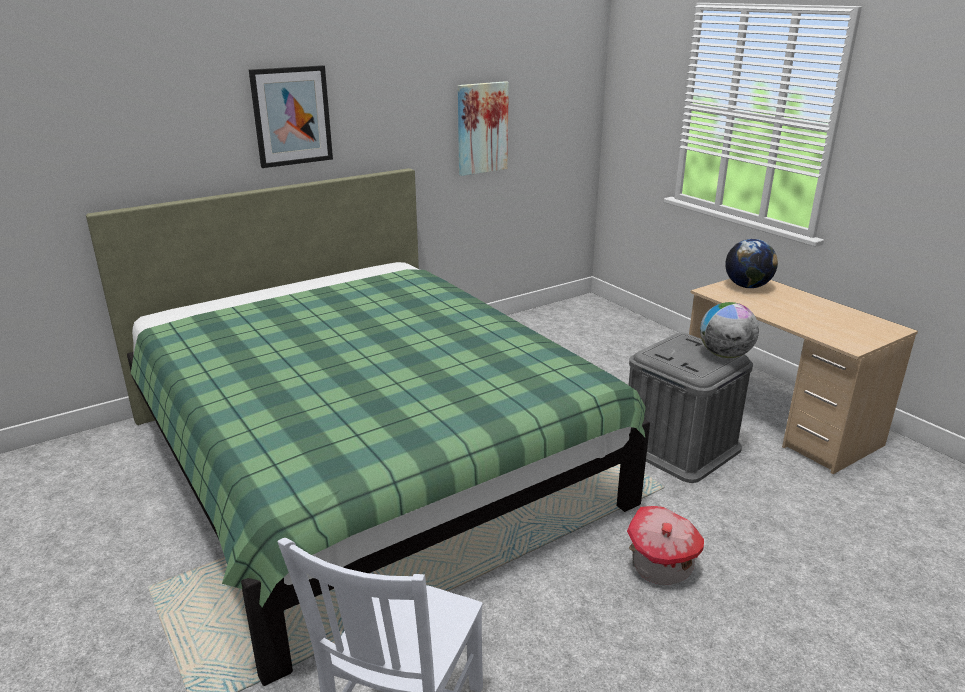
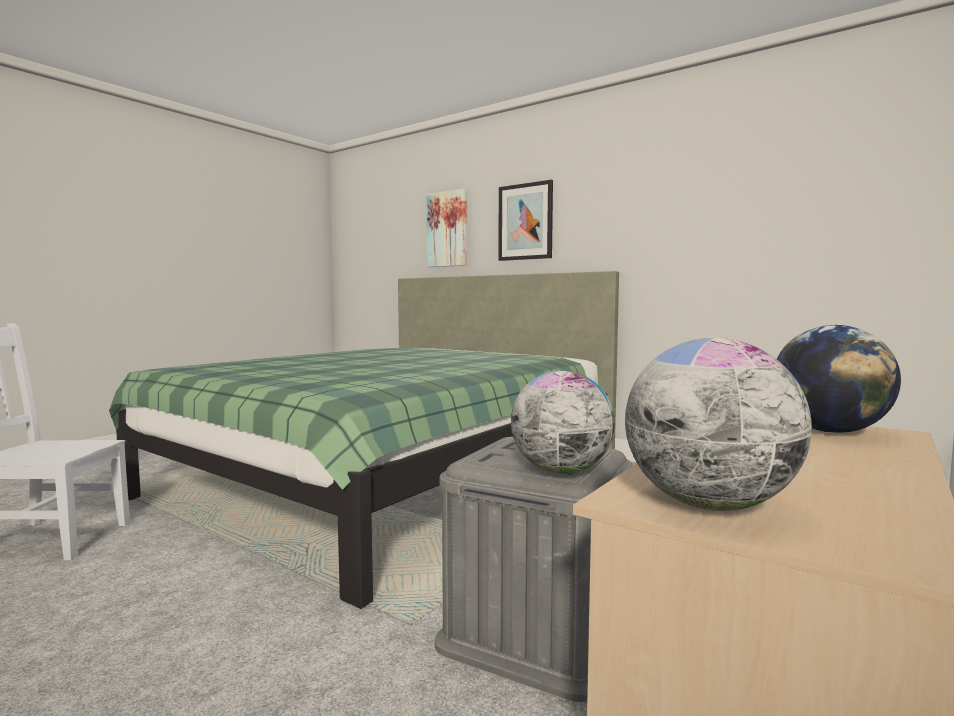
camera: 70 degrees right, 20 degrees down
(482, 128) = (719, 236): picture -> picture (447, 229)
(661, 566) = (222, 636): toy house -> none
(855, 337) = (709, 504): none -> globe

